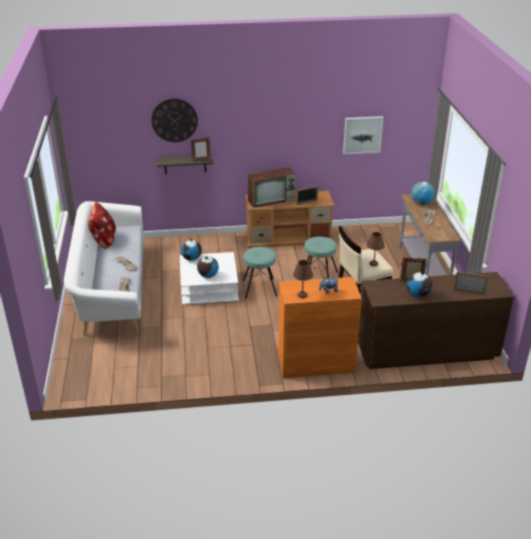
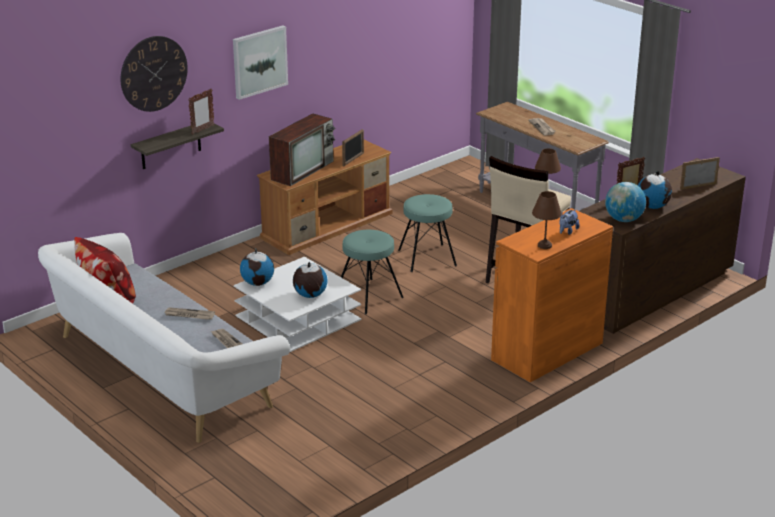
camera: 35 degrees left, 5 degrees down
(362, 134) = (394, 41): picture -> picture (259, 61)
(421, 203) = (512, 115): globe -> globe (623, 220)

